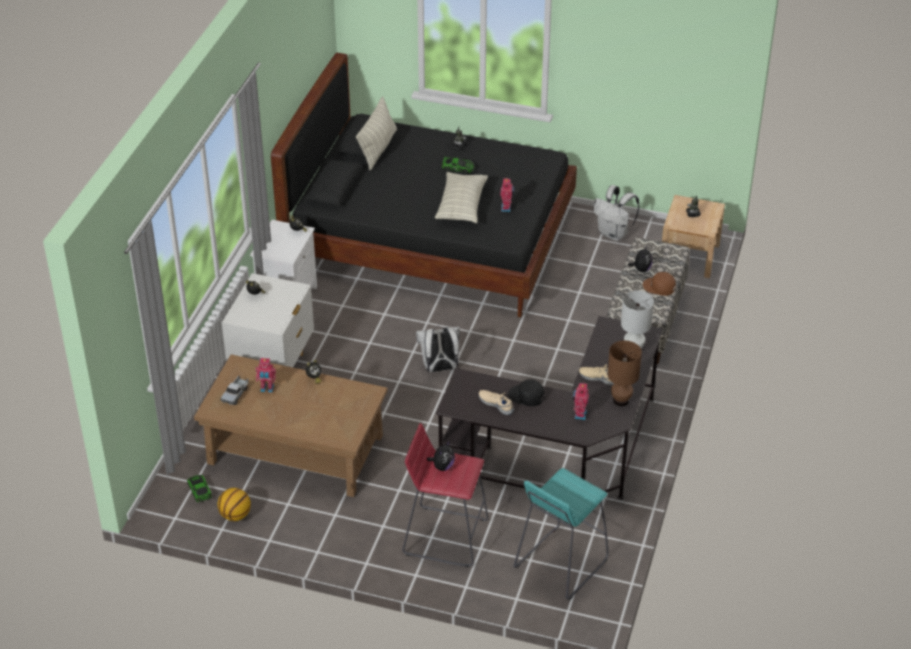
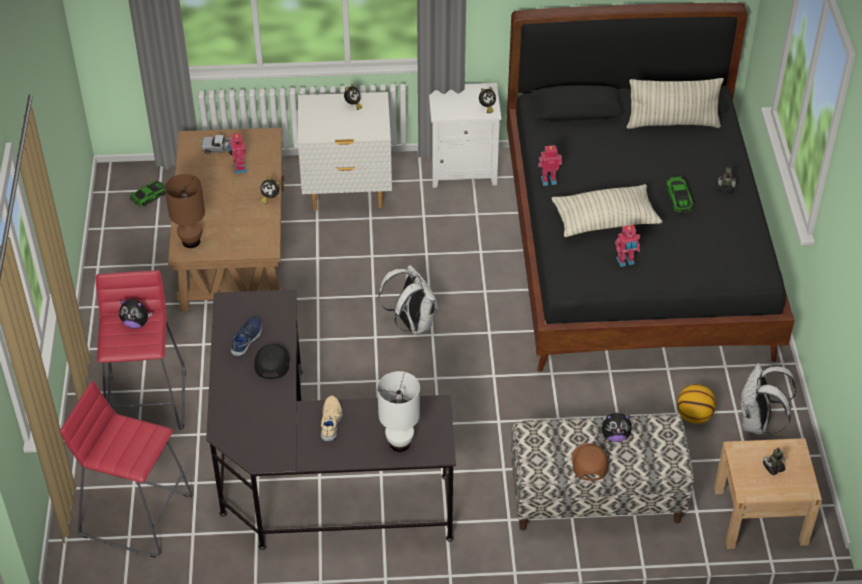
camera: 70 degrees right, 5 degrees up
(235, 515) = (124, 231): basketball -> basketball (694, 416)
(496, 404) = (247, 339): beige shoe -> blue shoe
(560, 563) = (136, 514): turquoise stool -> red stool
(579, 414) = (257, 418): toy robot -> toy robot (548, 180)
(620, 400) = (298, 452): brown table lamp -> brown table lamp (191, 241)

